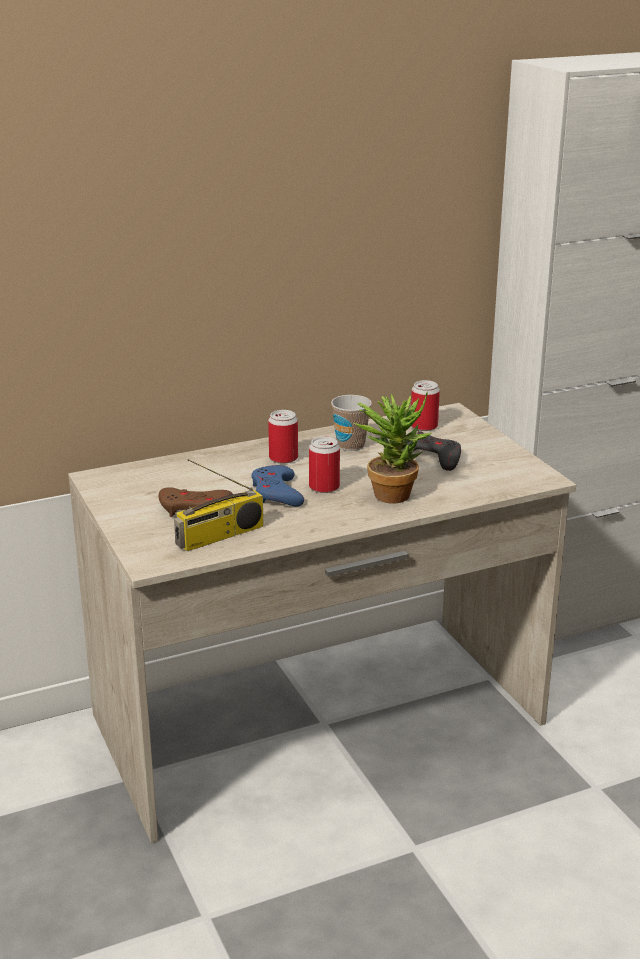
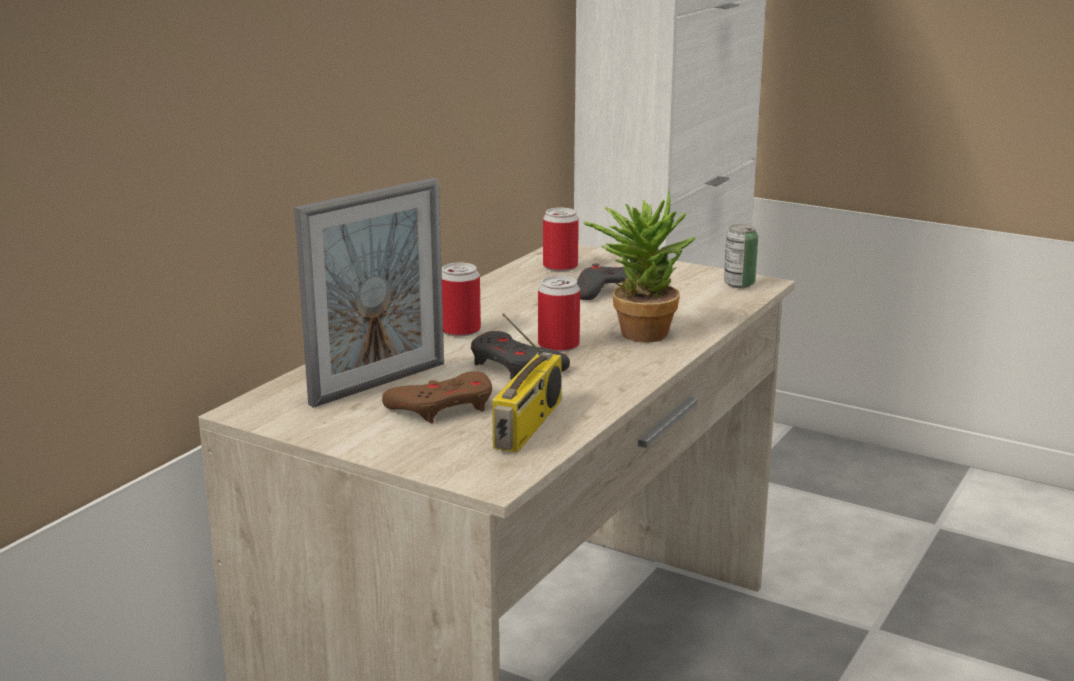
camera: 35 degrees left, 5 degrees down
(183, 481) = (378, 383): none -> picture frame
(276, 493) = (515, 365): blue game controller -> grey game controller
(350, 445) = (514, 300): cup -> none
(526, 475) = (739, 284): none -> can

